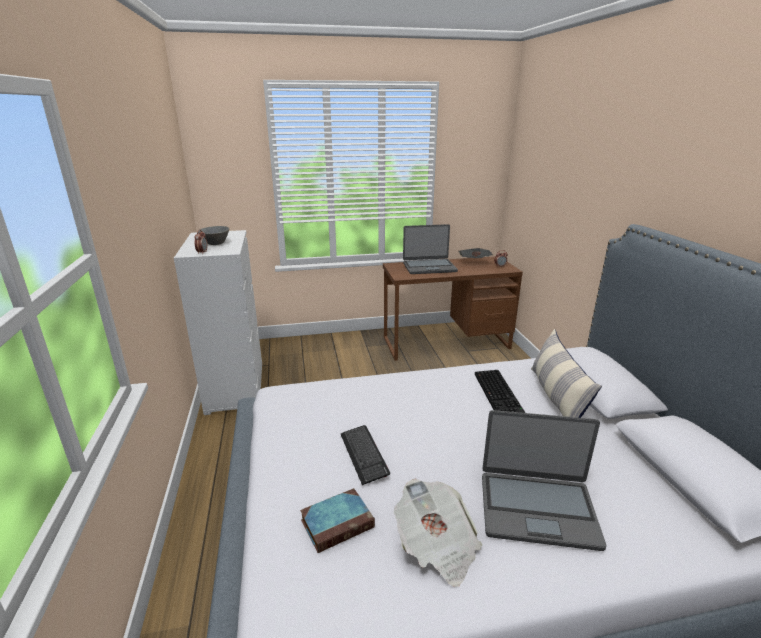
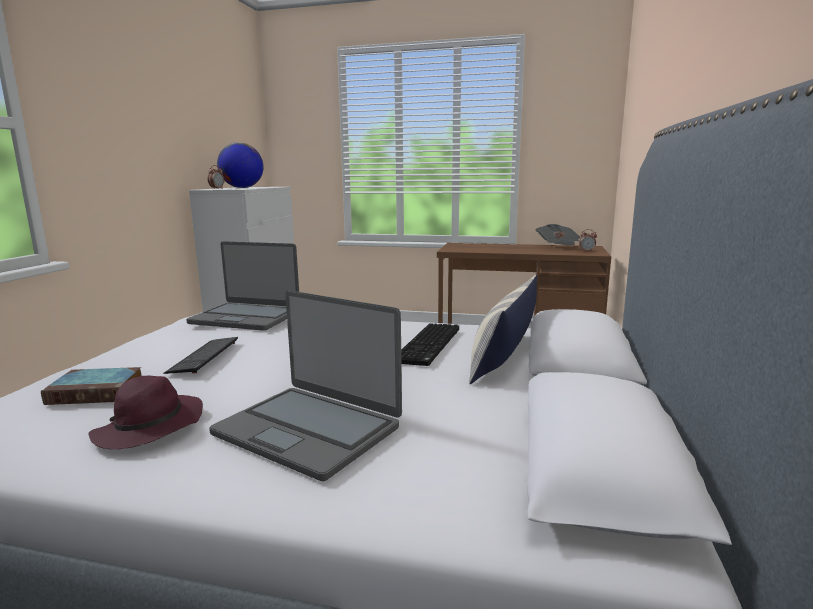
camera: 25 degrees right, 10 degrees down
(215, 243) = (242, 188): grey bowl -> globe
(429, 267) = (494, 247): laptop -> laptop (246, 318)
(437, 546) = (150, 428): newspaper -> purple hat

